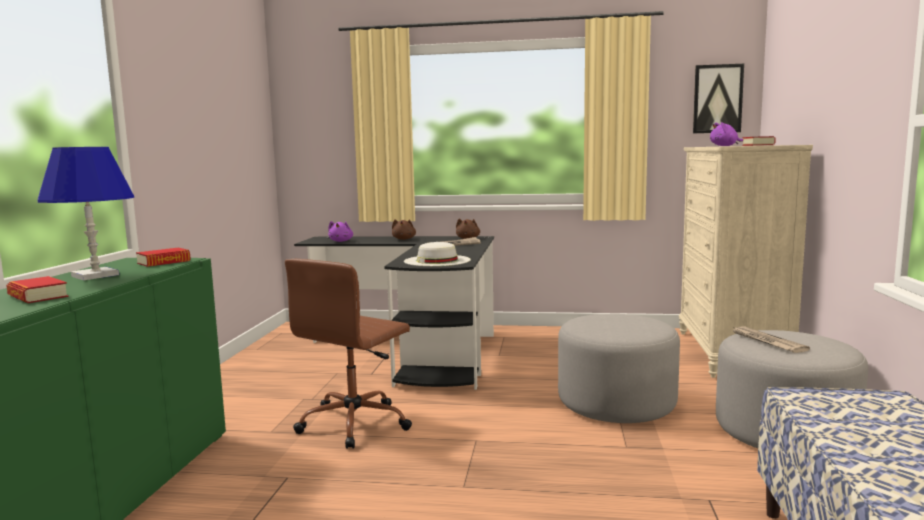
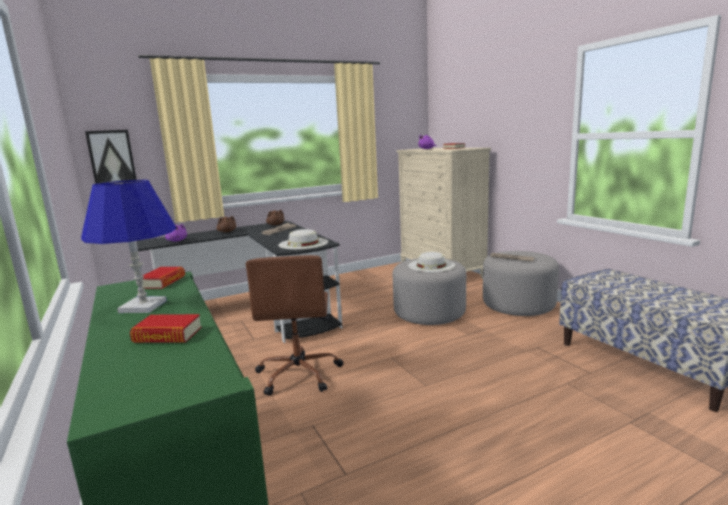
camera: 35 degrees left, 5 degrees up
(617, 325) = (431, 265): none -> white hat
(717, 99) = (407, 119): picture -> picture (112, 158)

